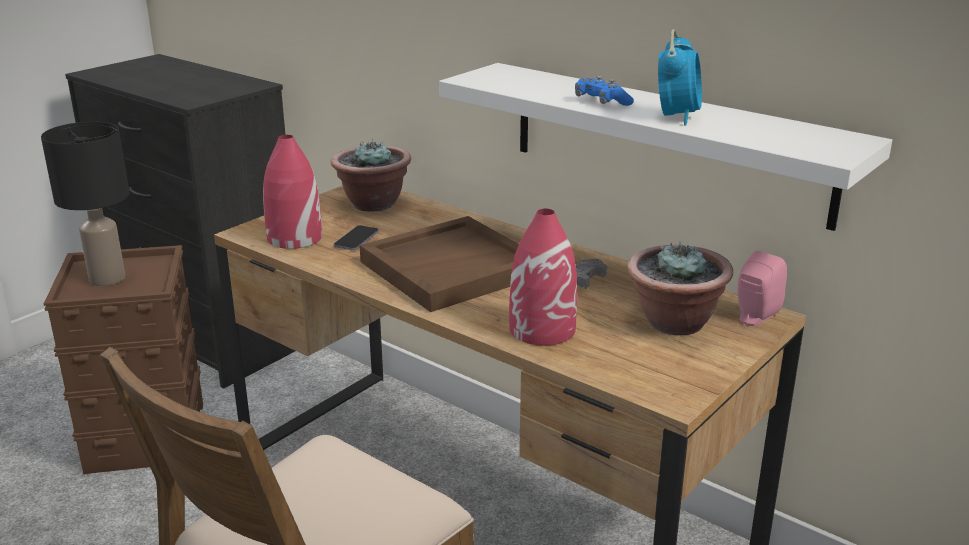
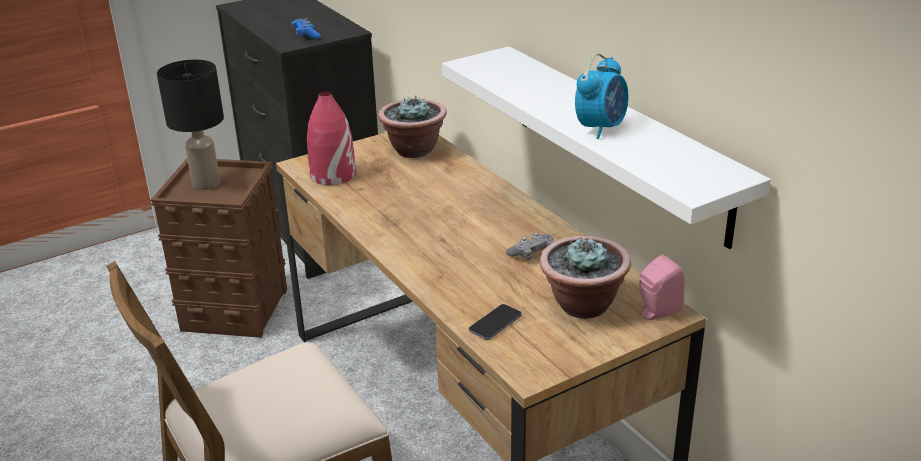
camera: 20 degrees right, 5 degrees up
(356, 240) = (379, 183): phone -> phone (495, 323)
(451, 267) = (436, 222): brown tray -> none
(542, 329) = (469, 292): red vase -> none
(601, 102) = (552, 104): blue game controller -> blue game controller (306, 35)

